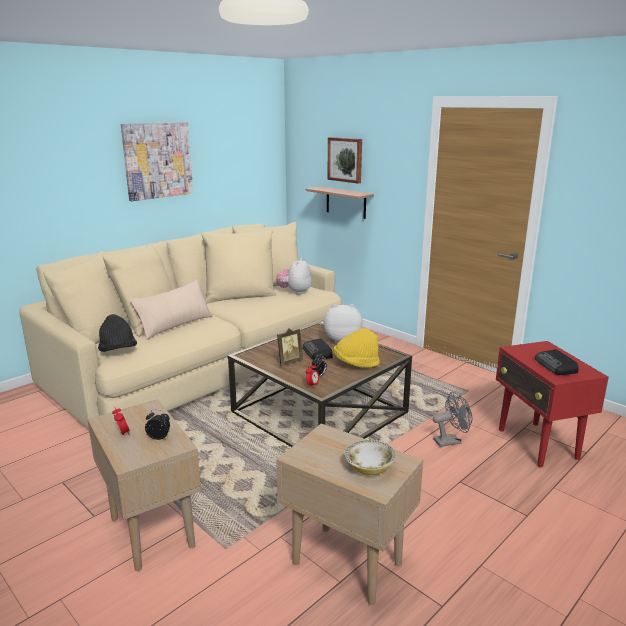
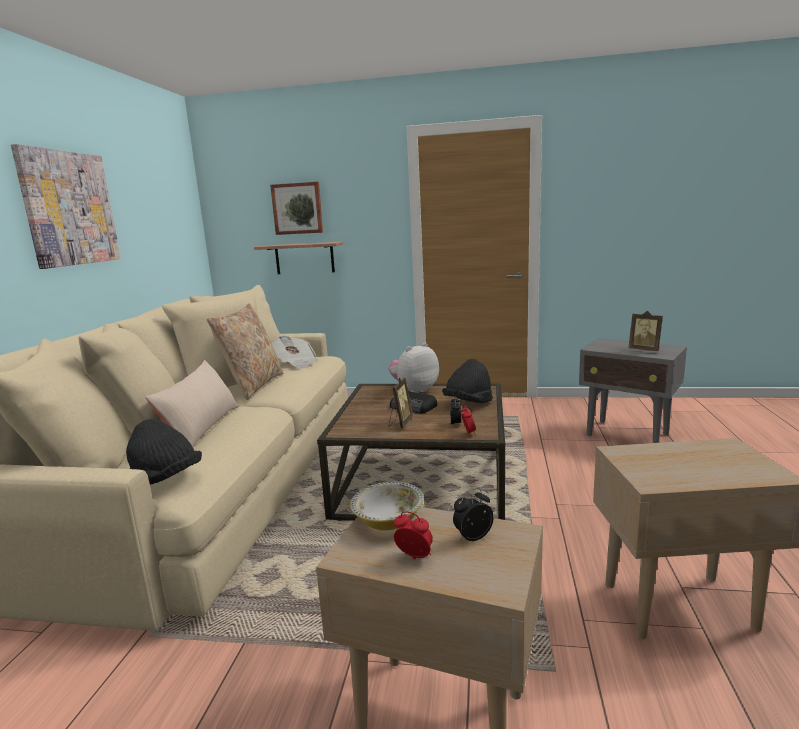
camera: 35 degrees left, 5 degrees down
(243, 303) = (253, 385): none -> beige pillow
(295, 292) = (295, 364): plush toy -> newspaper
(356, 363) = (468, 403): yellow hat -> black hat
(369, 468) = (725, 462): bowl -> bowl (388, 522)
(450, 441) = (569, 458): grey fan -> none
(537, 444) = (628, 435): red side table -> grey side table
(556, 366) = (645, 350): radio -> picture frame

